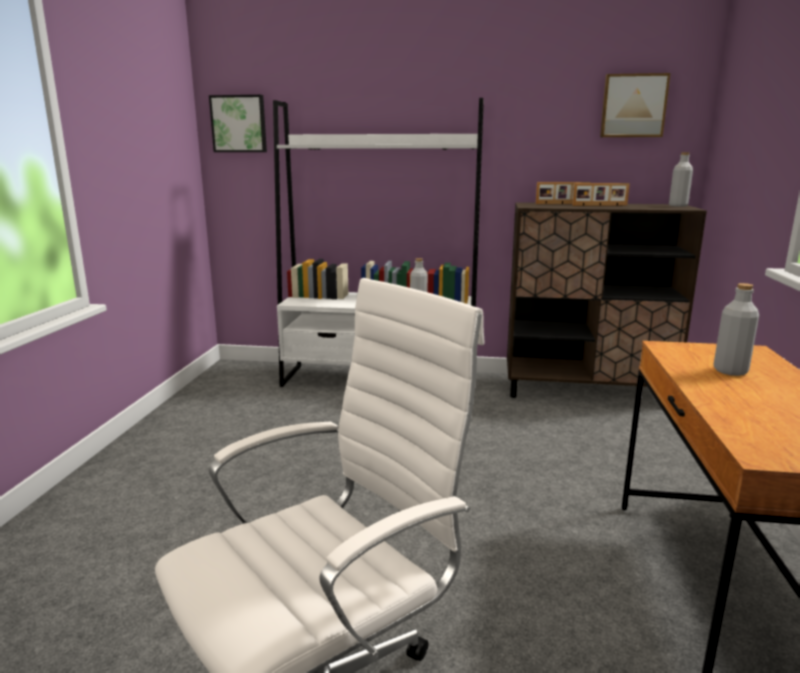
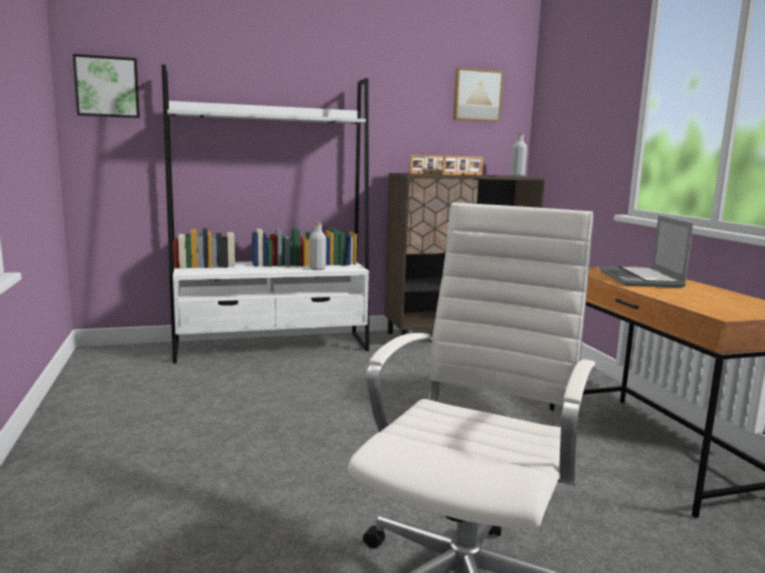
camera: 25 degrees left, 5 degrees down
(730, 371) = (641, 279): grey bottle -> laptop

